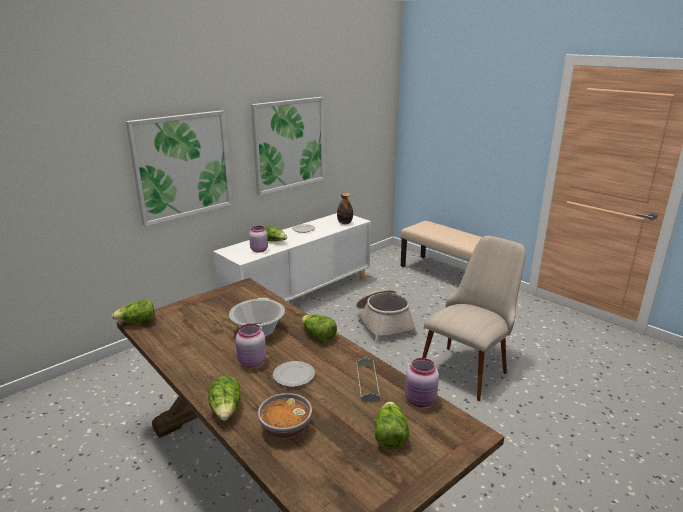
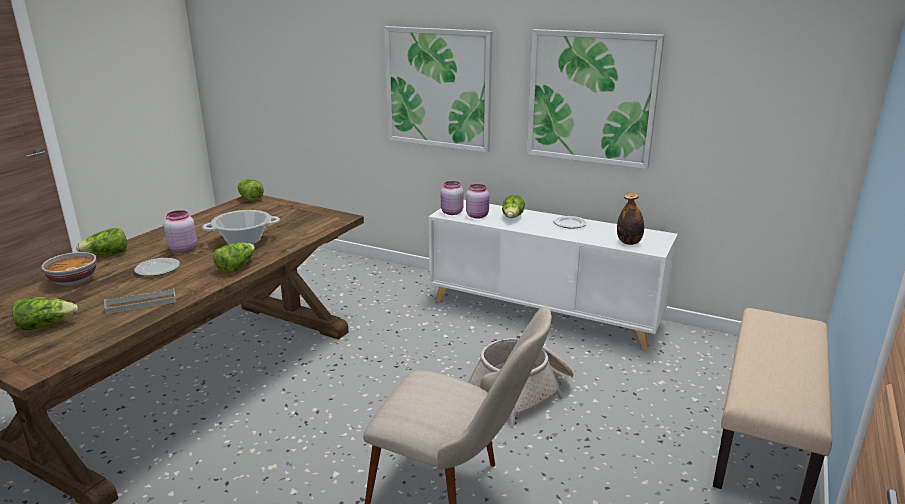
camera: 70 degrees right, 0 degrees up
(420, 401) = (101, 335): pink jar -> pink jar (451, 212)

